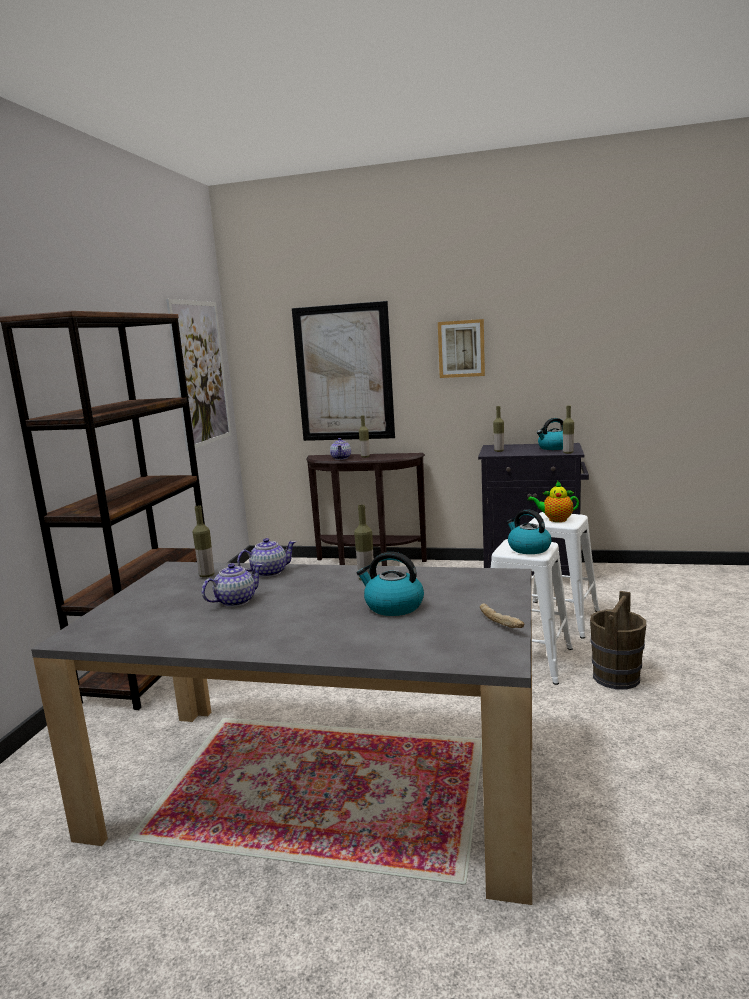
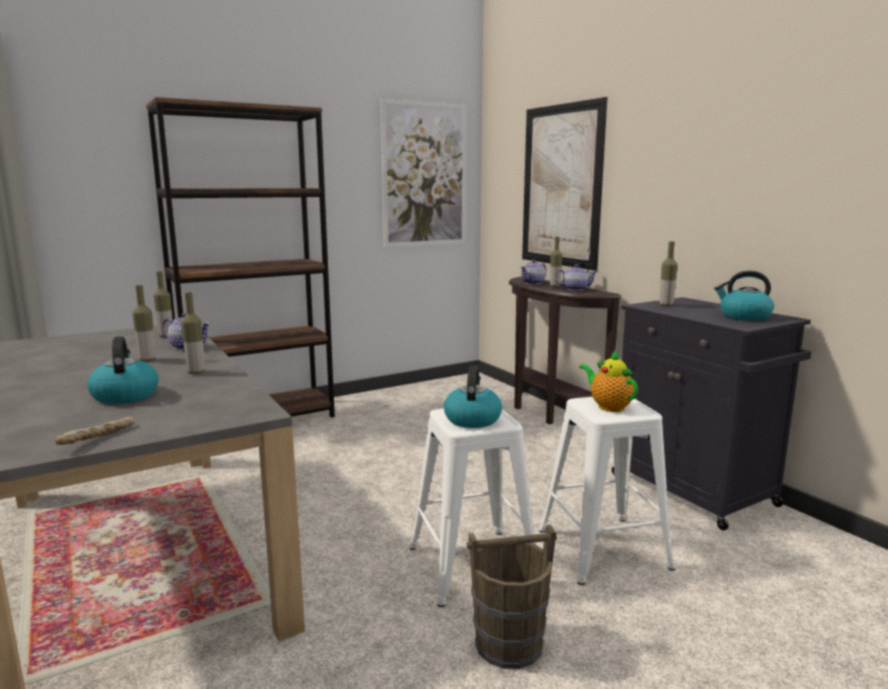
camera: 45 degrees right, 0 degrees up
(235, 601) = (109, 355): teapot -> teapot (575, 289)
(461, 348) = (676, 160): picture -> none
(568, 453) = (733, 325): bottle -> bottle (147, 360)

